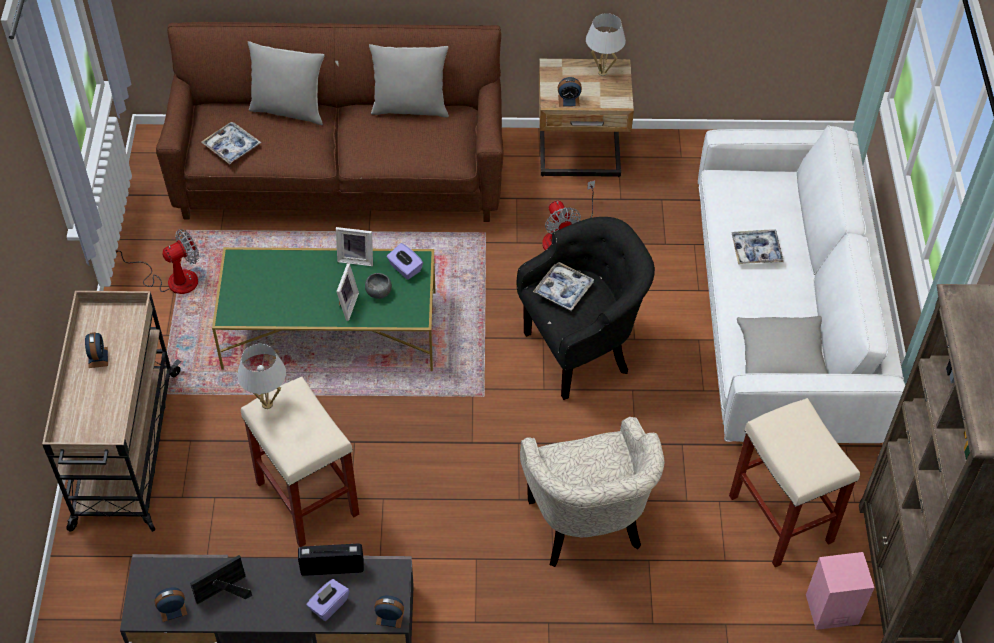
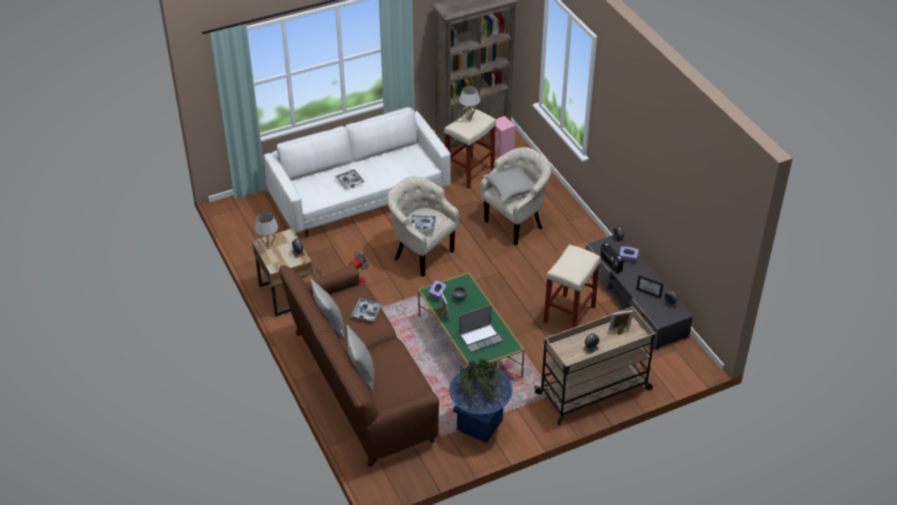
camera: 115 degrees left, 10 degrees down
(172, 279) = (479, 425): fan -> blue planter
(231, 147) = (407, 382): tray -> tray (367, 312)
(267, 404) = (572, 274): white table lamp -> white table lamp (469, 119)
(274, 284) = (480, 338): none -> laptop
(345, 305) = (475, 306): picture frame -> picture frame (620, 330)
(582, 351) = (421, 254): black armchair -> beige armchair
(781, 360) = (410, 160): grey pillow -> grey pillow (511, 188)

